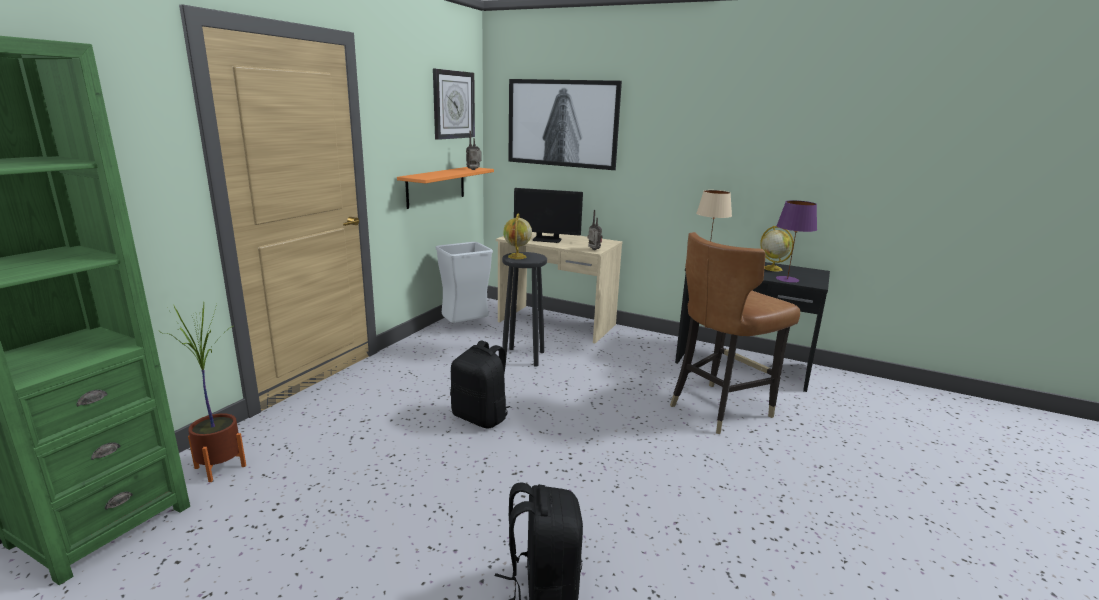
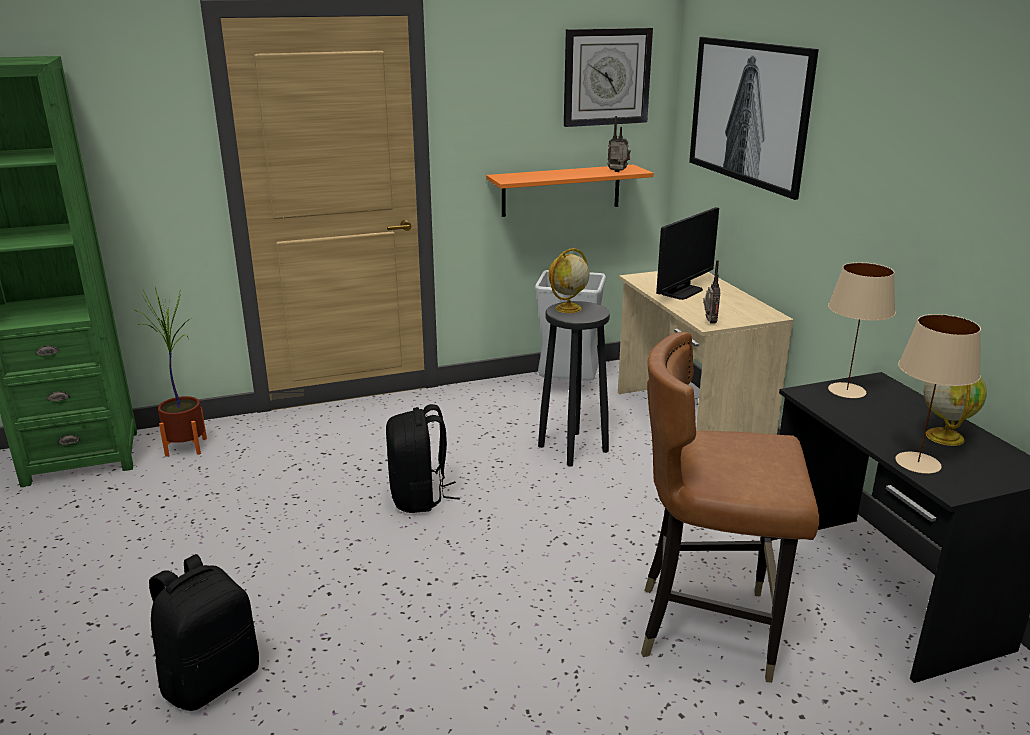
camera: 45 degrees right, 5 degrees up
(547, 240) = (681, 292): monitor -> monitor turned 105 degrees counterclockwise
(787, 279) = (917, 463): purple table lamp -> beige table lamp

